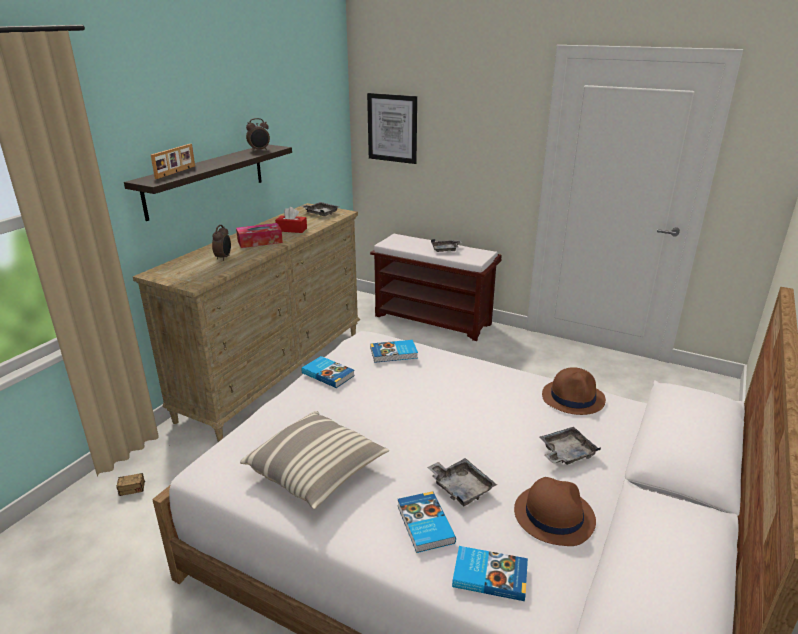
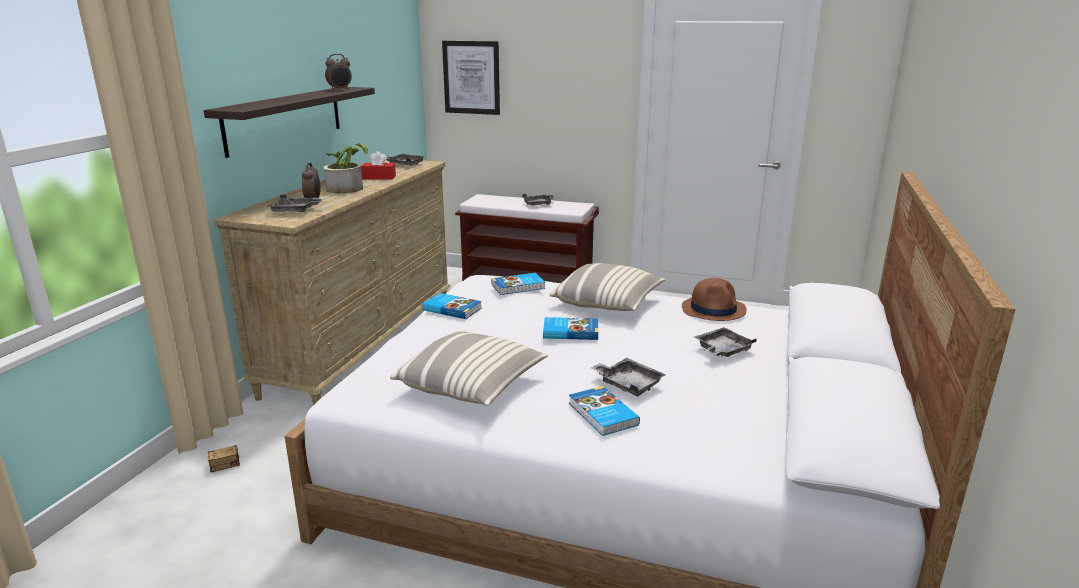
camera: 10 degrees left, 5 degrees down
(176, 172) = (259, 103): picture frame -> none
(203, 270) = (295, 211): none -> grey tray
(260, 242) = (348, 187): tissue box -> potted plant
(472, 380) = (608, 303): none -> pillow
(489, 575) = (682, 445): book -> book (570, 331)
(553, 515) = (727, 396): brown hat -> none

